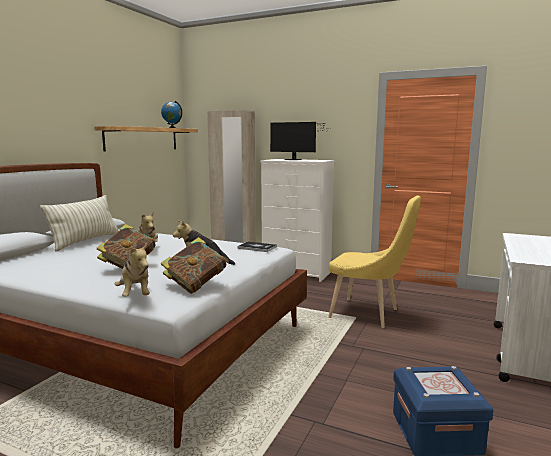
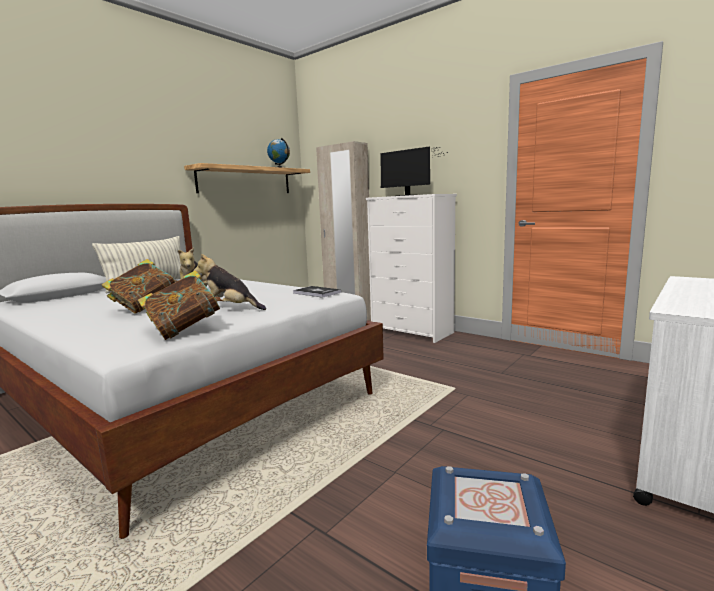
camera: 15 degrees right, 0 degrees up
(135, 295) = (102, 338): plush toy -> none
(369, 314) = (475, 385): yellow chair -> none

